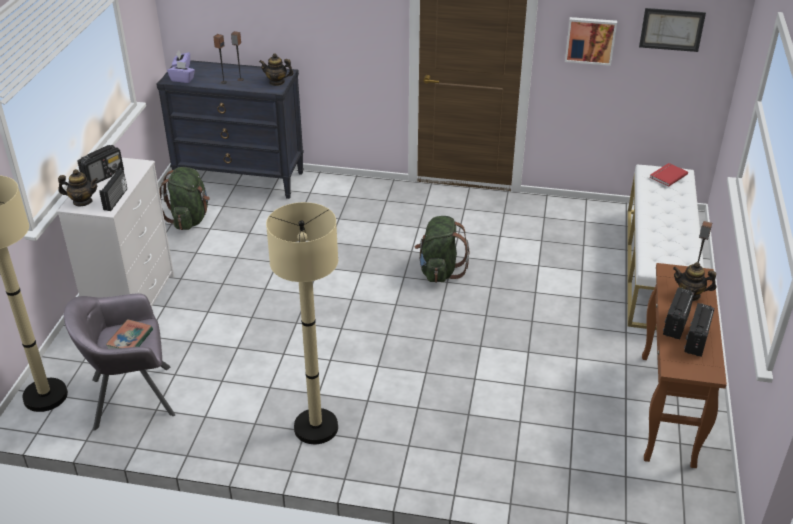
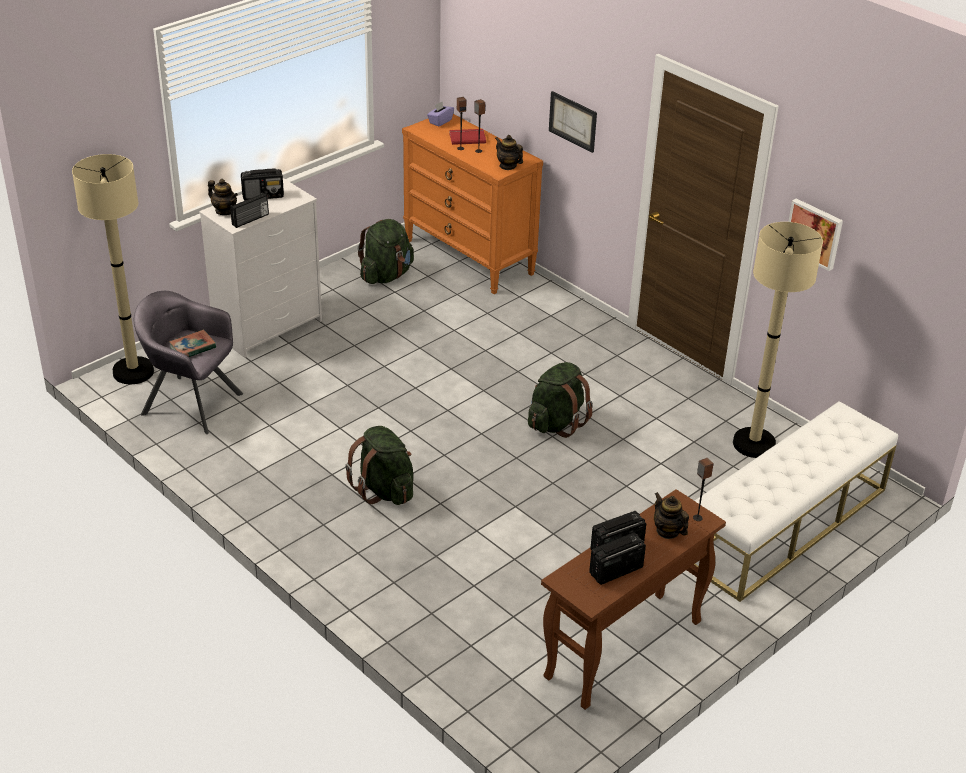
camera: 35 degrees right, 0 degrees up
(182, 79) = (428, 132): purple tissue box -> none
(240, 179) = (469, 257): black dresser -> orange dresser
(316, 427) = (301, 499): beige floor lamp -> beige floor lamp (753, 444)
(373, 384) = (384, 490): none -> green backpack
(667, 175) = (854, 426): red book -> red book (467, 137)
(671, 29) = (898, 252): picture -> picture (573, 121)

